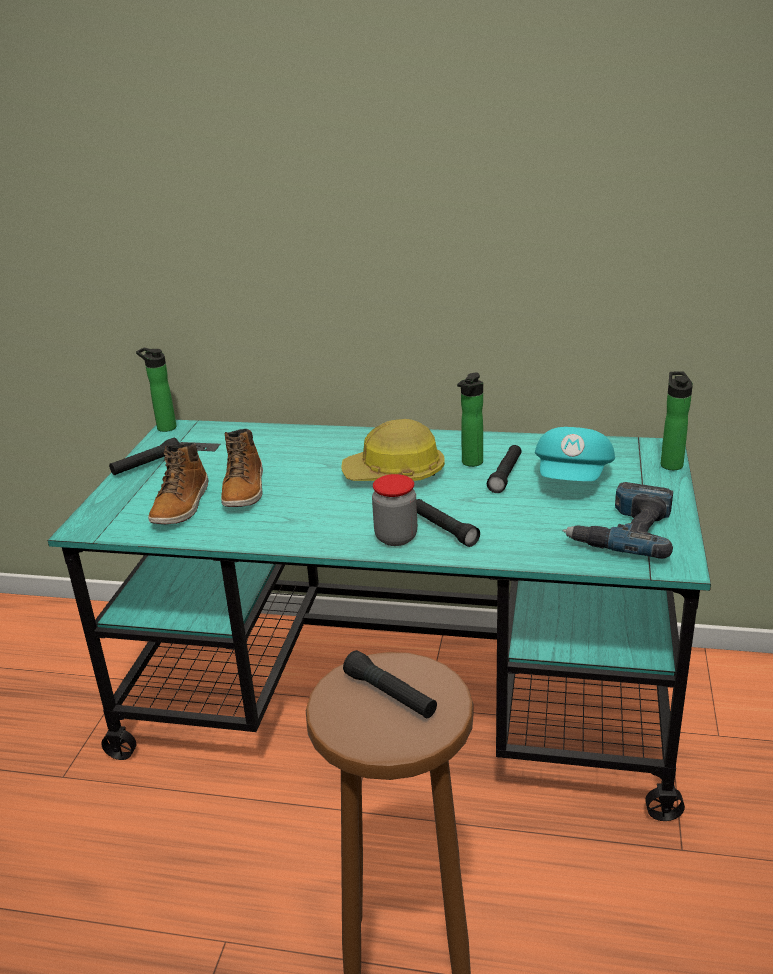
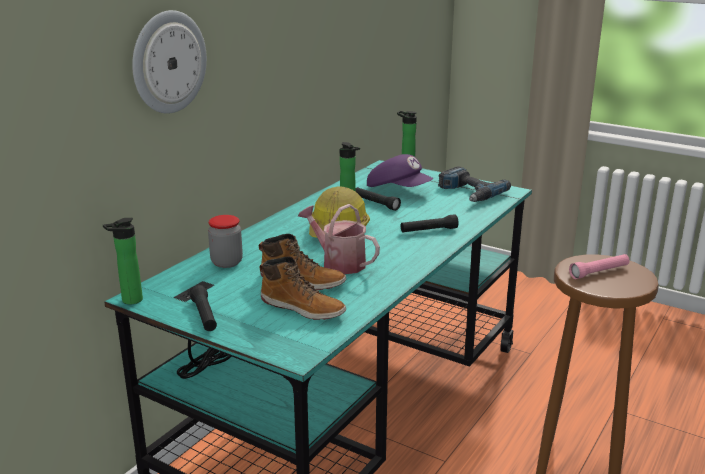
camera: 70 degrees left, 5 degrees down
(255, 211) = (168, 62): none -> wall clock
(303, 496) = (339, 262): none -> watering can
(390, 695) = (599, 272): black flashlight -> pink flashlight
(396, 537) = (426, 244): jar -> jar (226, 262)
(574, 478) = (399, 190): turquoise cap -> purple cap

